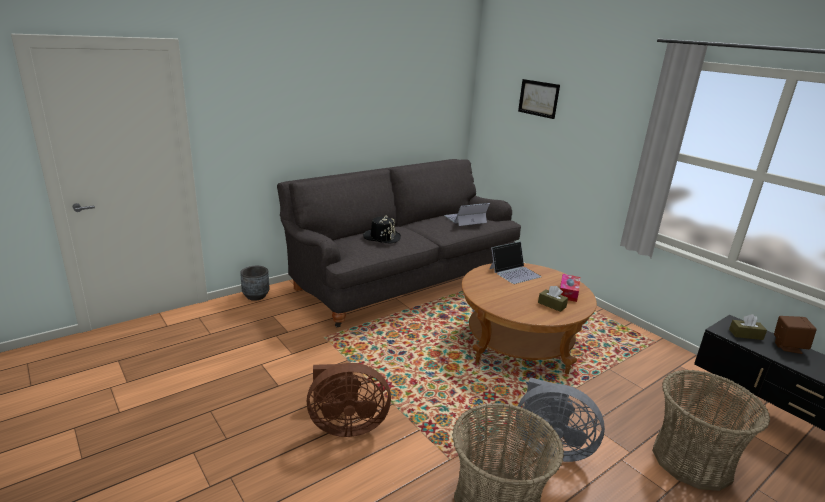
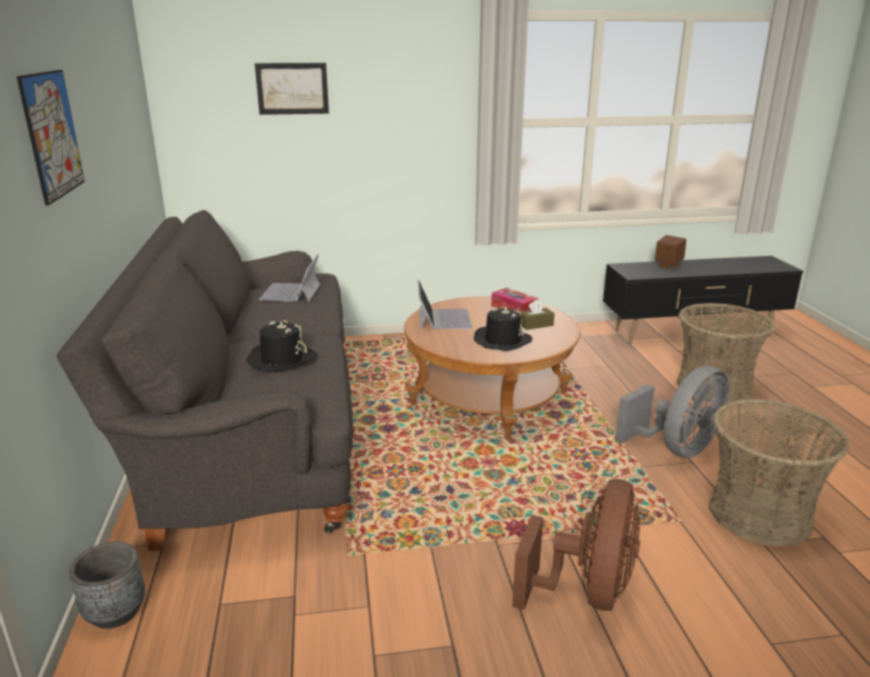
camera: 60 degrees left, 0 degrees up
(326, 95) = (52, 134): none -> picture
(508, 297) = (502, 341): none -> black hat
(745, 334) = (643, 270): brown tissue box -> none

